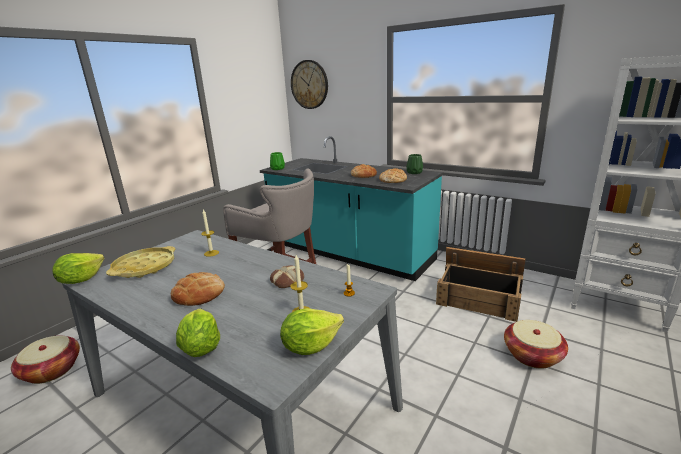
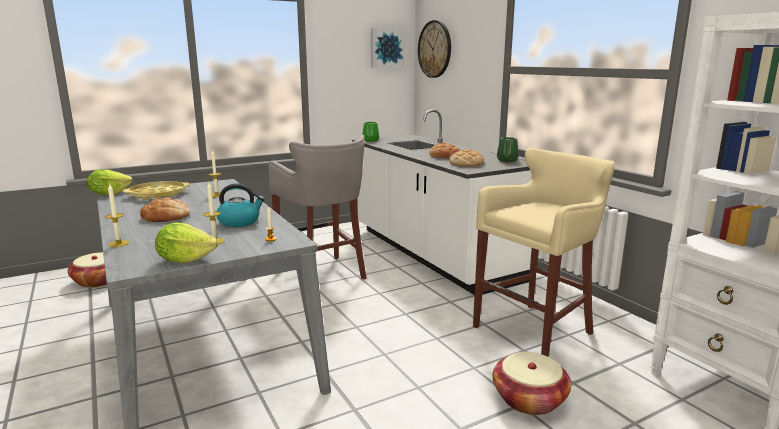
camera: 25 degrees right, 5 degrees down
(201, 347) = (118, 243): lettuce -> candle
(266, 85) = (387, 48): none -> picture
(287, 280) = (240, 222): bread -> kettle
(349, 253) = (432, 253): turquoise counter -> white counter
(479, 297) = (536, 330): crate -> beige stool

